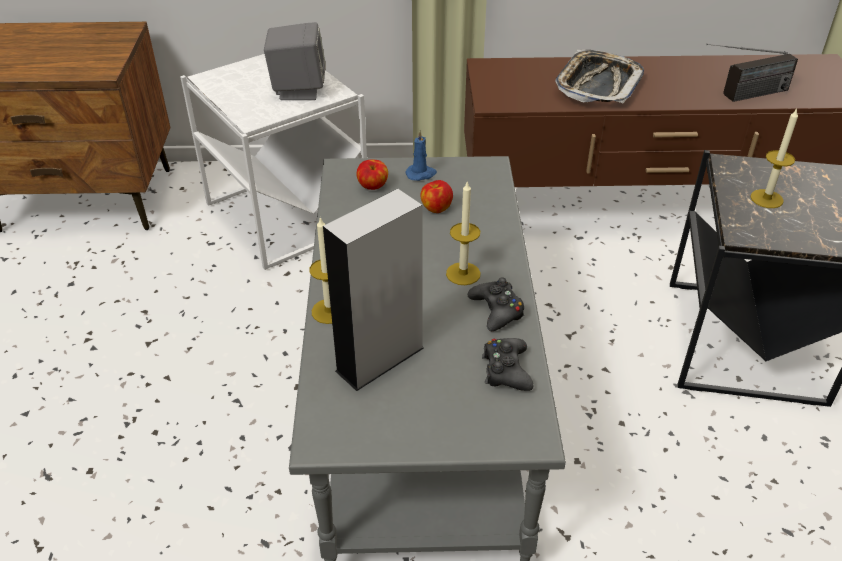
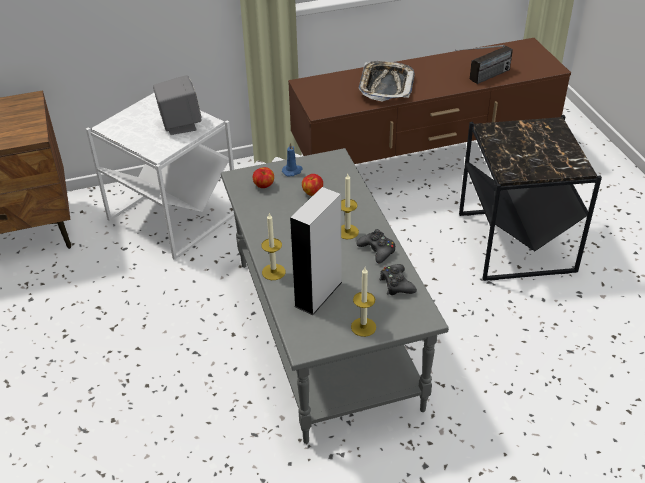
camera: 15 degrees left, 0 degrees up
(766, 199) = (516, 148): candle -> candle (363, 327)

